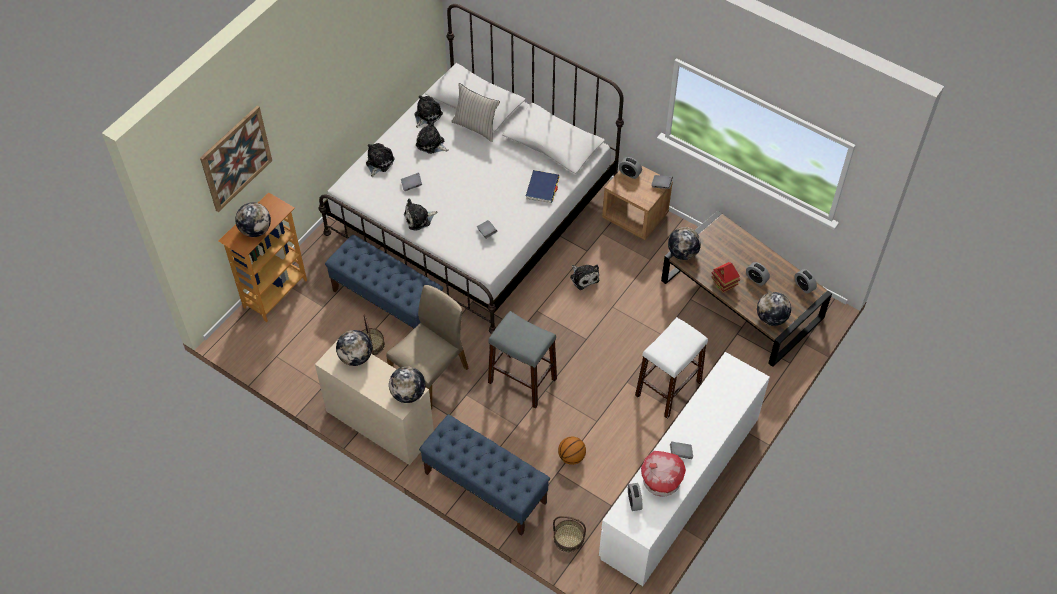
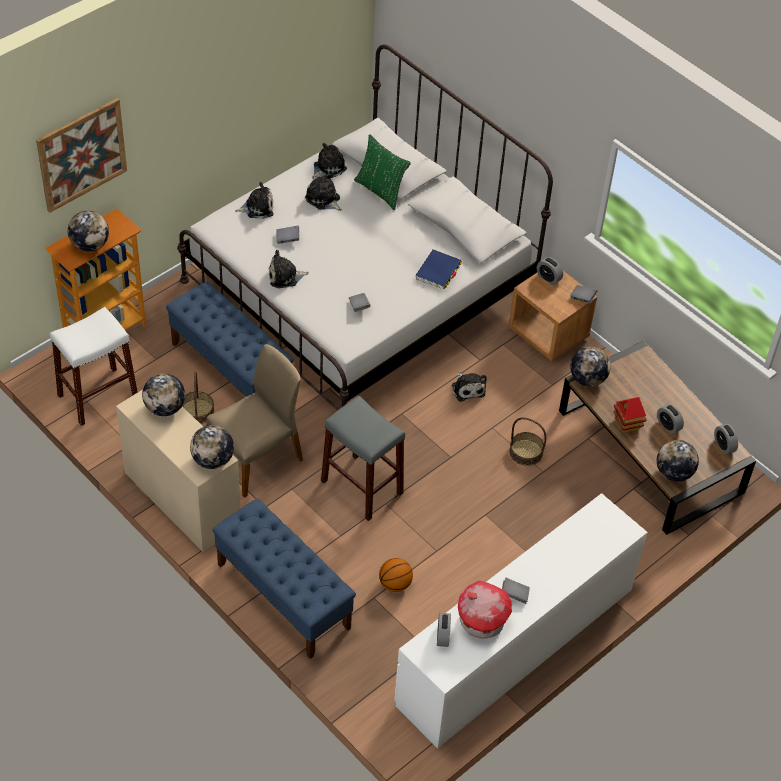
camera: 10 degrees right, 5 degrees down
(379, 163) = (257, 208): plush toy -> plush toy turned 45 degrees clockwise
(476, 127) = (380, 191): beige pillow -> green pillow
(568, 538) = (365, 674): basket -> basket (525, 452)
(668, 388) = (533, 532): white stool -> white stool (98, 396)

